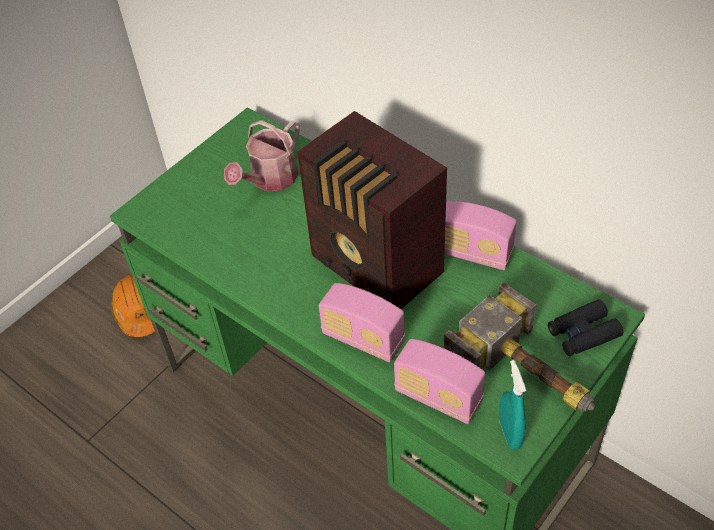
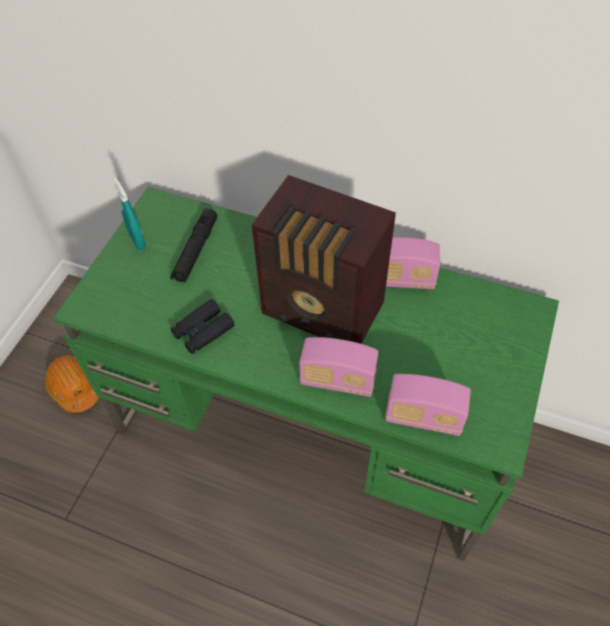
camera: 20 degrees left, 5 degrees up
(270, 180) = (195, 251): watering can -> black flashlight
(510, 433) = (495, 434): turquoise spray bottle -> turquoise spray bottle (137, 241)
(529, 375) = (490, 378): hammer -> none
(583, 333) = (518, 329): black binoculars -> black binoculars (203, 331)

